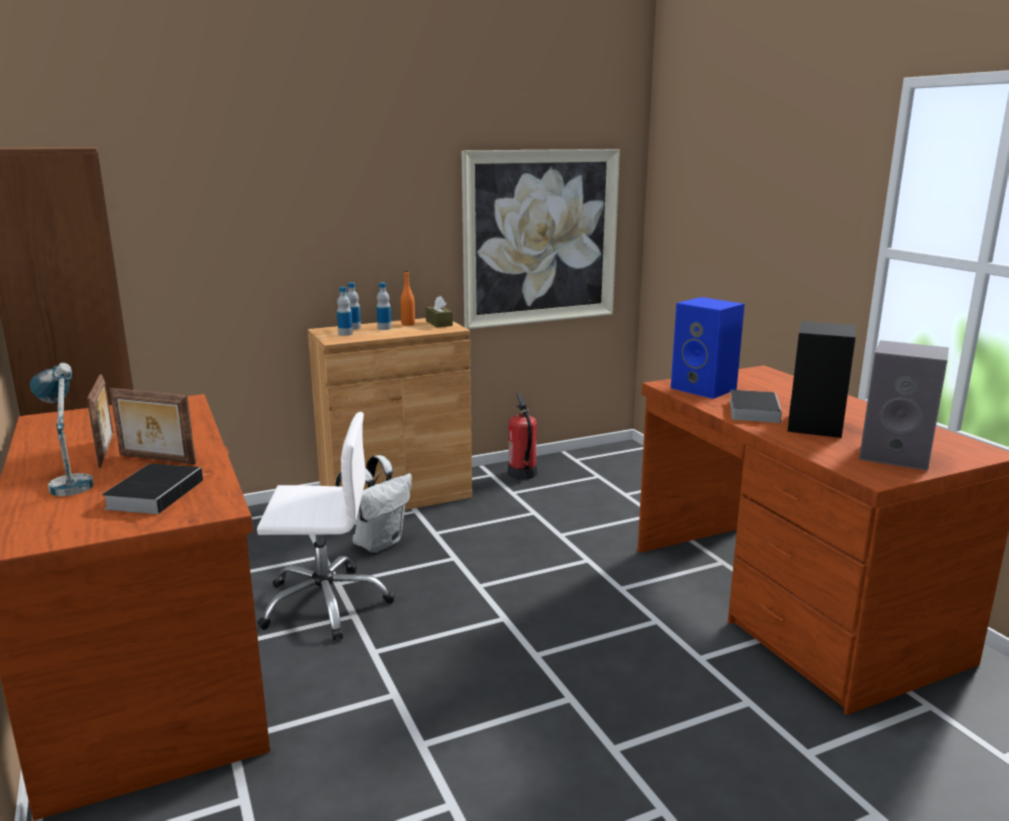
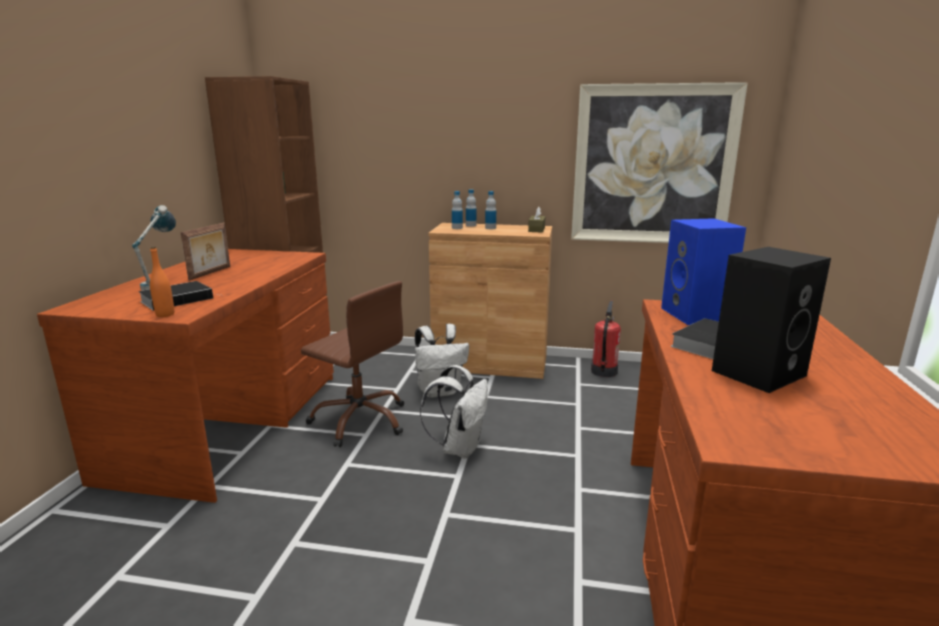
camera: 35 degrees right, 0 degrees up
(156, 460) = (220, 282): picture frame -> none
(325, 603) = (360, 420): white office chair -> brown office chair
(408, 324) = (513, 227): orange bottle -> orange bottle (165, 314)
(473, 592) = (460, 448): none -> white backpack
(897, 455) = (811, 431): grey speaker -> none

